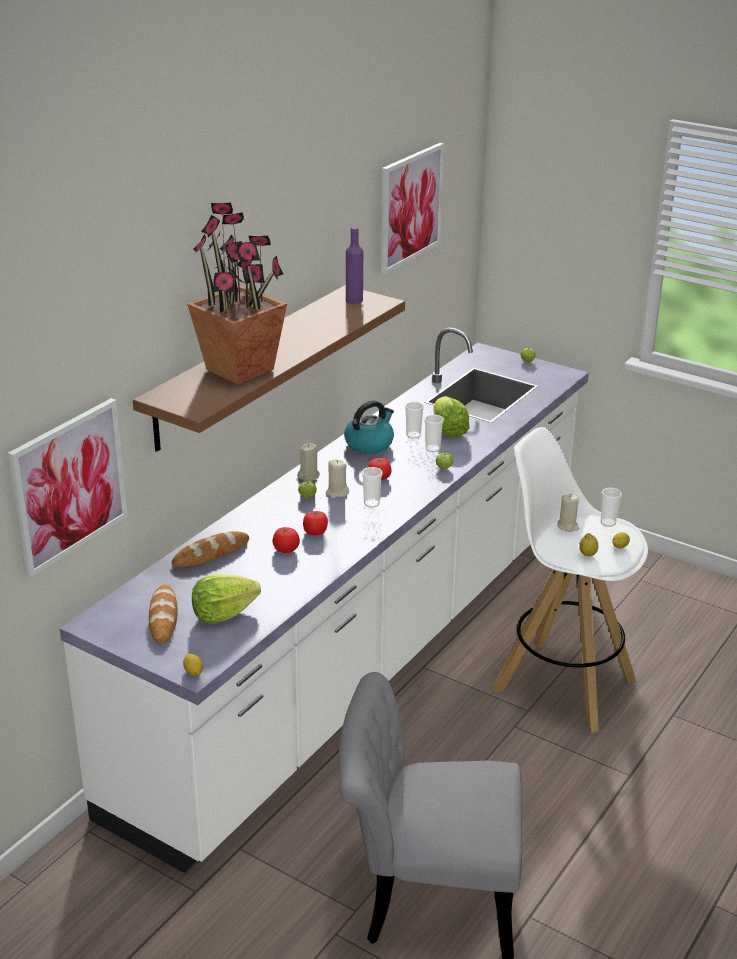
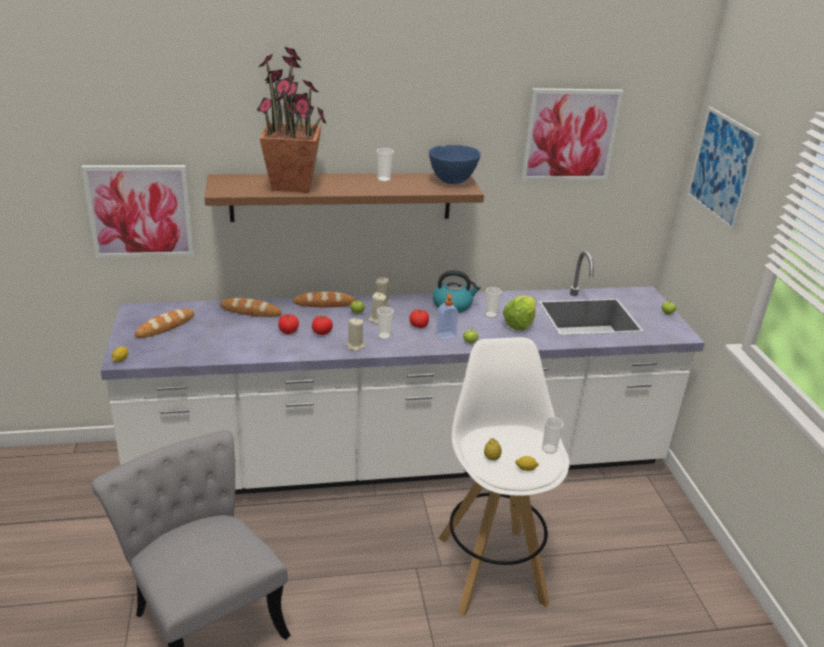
camera: 45 degrees right, 0 degrees up
(223, 614) = (191, 342): lettuce -> none
(261, 506) = (324, 303): none -> bread
(354, 300) = (451, 181): purple bottle -> blue bowl
(414, 473) = (445, 335): none -> soap dispenser
(432, 448) = (486, 328): cup -> cup (384, 179)
(547, 194) = (722, 167): none -> picture
(567, 526) = (516, 433): beige candle -> beige candle (355, 346)

